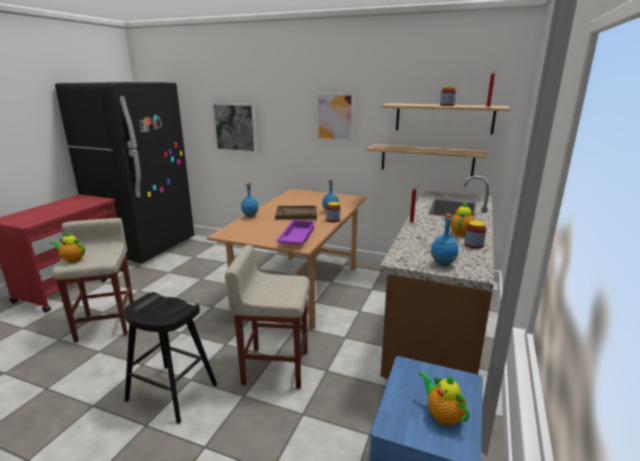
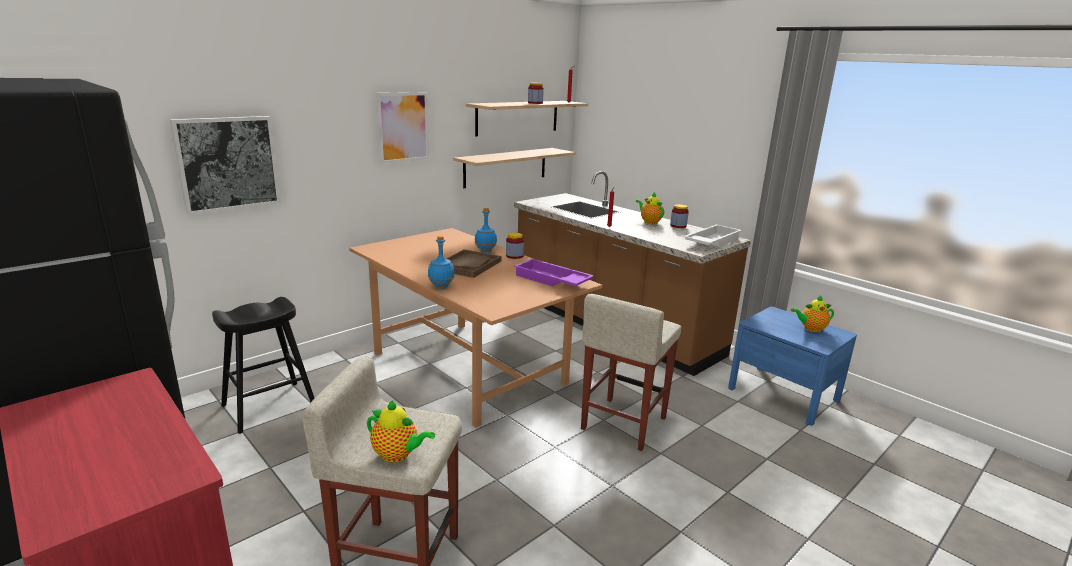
camera: 65 degrees left, 0 degrees up
(72, 260) = (398, 455): teapot -> teapot turned 105 degrees counterclockwise
(172, 392) = (630, 503): black stool -> black stool (270, 406)
(443, 264) = (711, 241): blue bottle -> white tray

